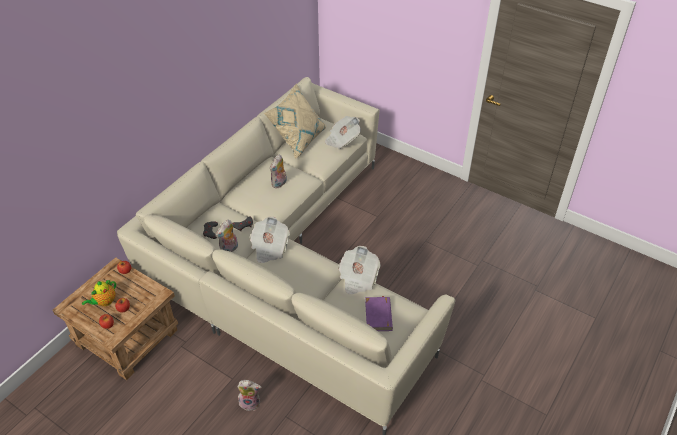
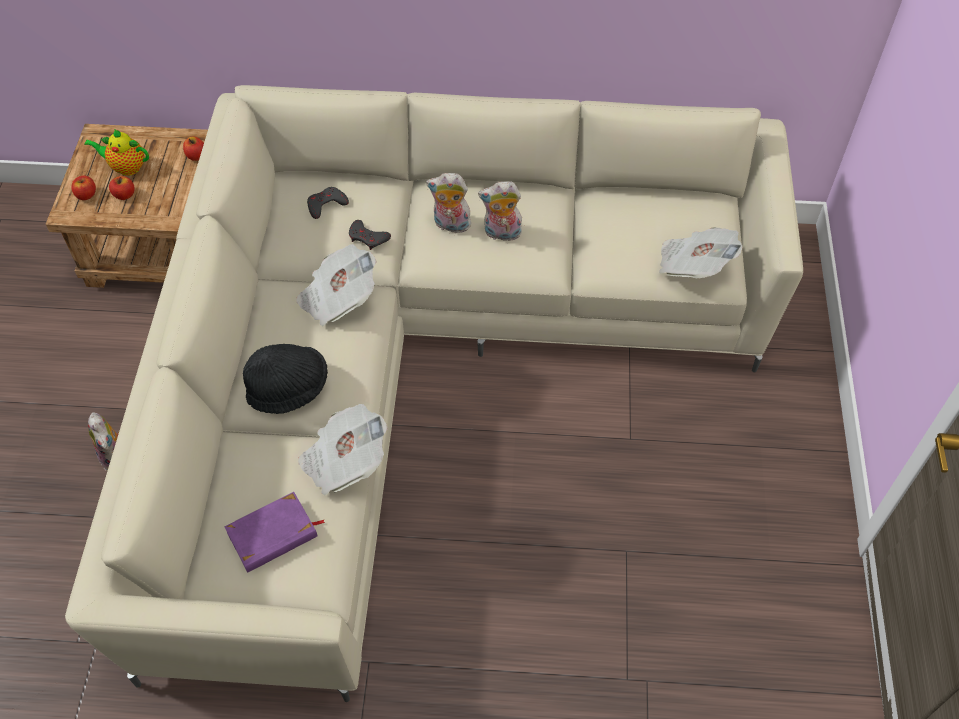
camera: 60 degrees right, 10 degrees up
(229, 249) = (303, 249): plush toy -> plush toy (450, 225)
(298, 139) = (639, 201): beige pillow -> none
(306, 283) = (289, 389): none -> black hat

